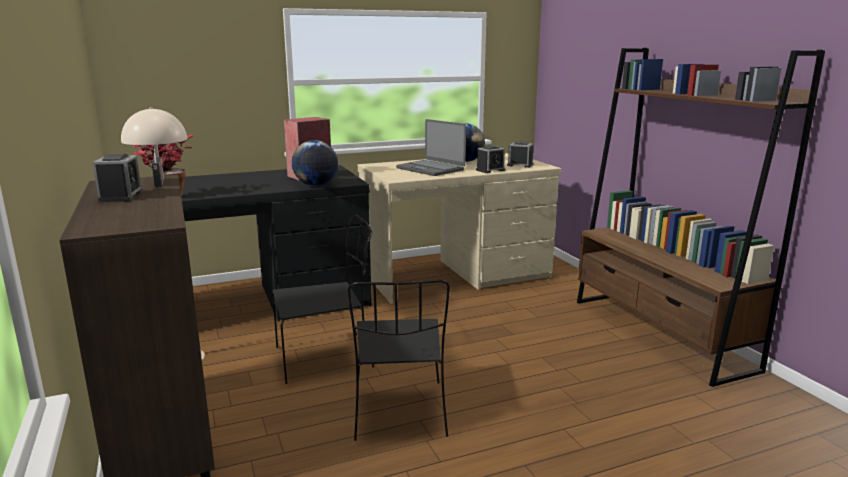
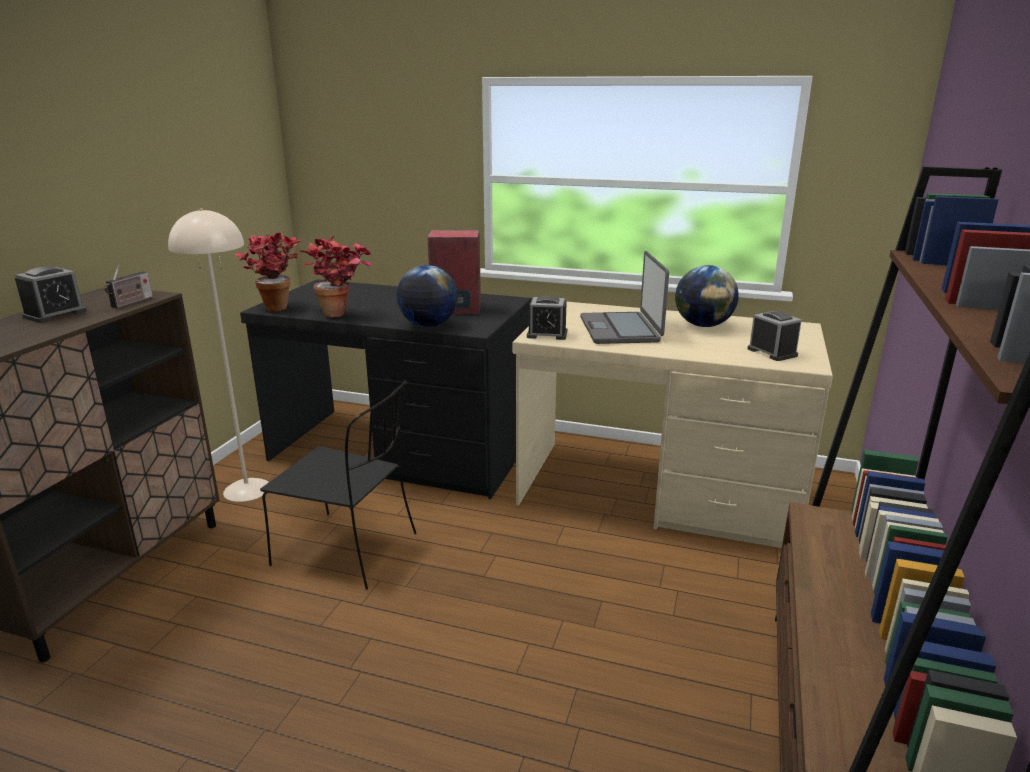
camera: 40 degrees right, 5 degrees up
(239, 191) = (342, 315): none -> potted plant
(400, 412) = (301, 669): black chair -> none
(490, 170) = (699, 352): alarm clock -> alarm clock (547, 334)

